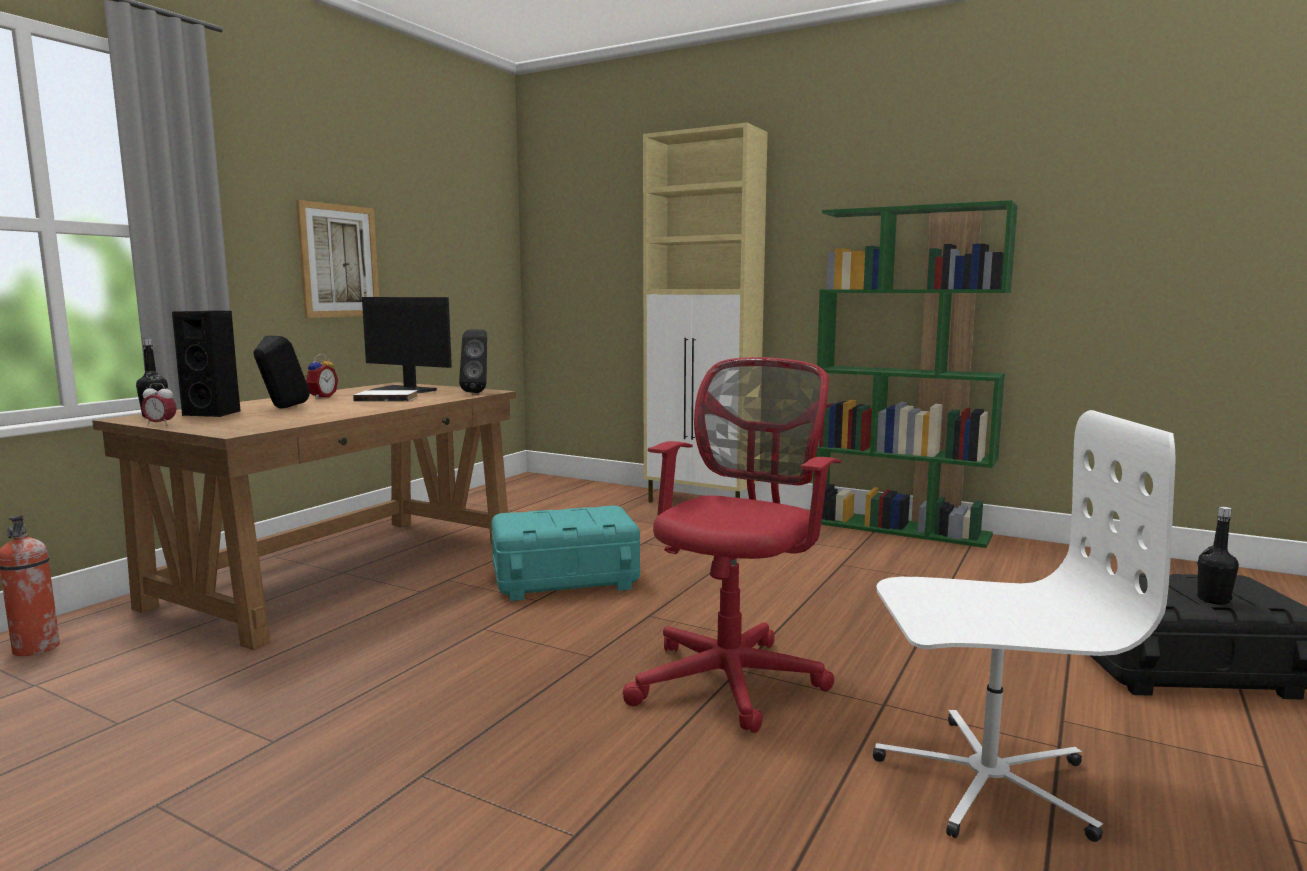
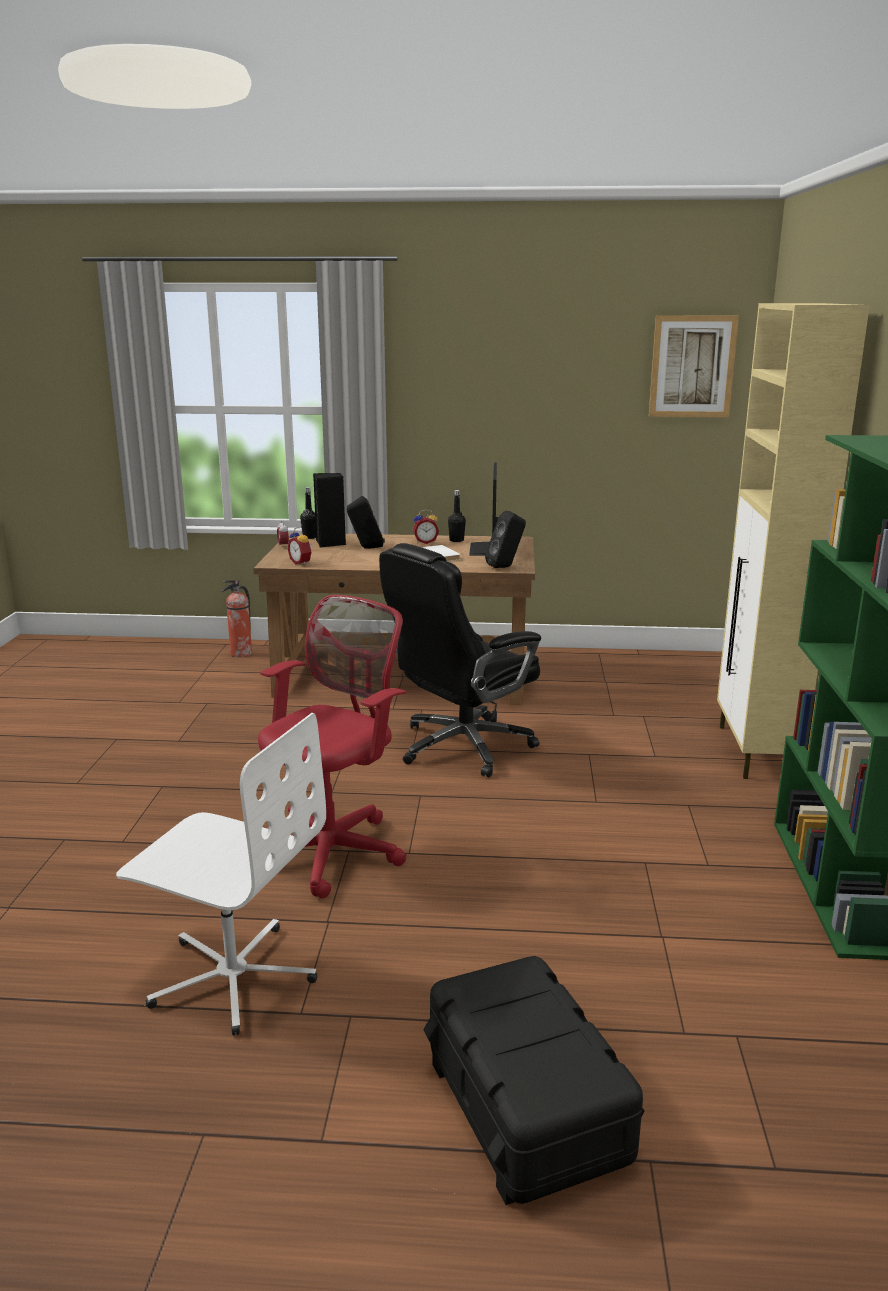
camera: 65 degrees right, 10 degrees up
(269, 425) = (301, 563): none -> alarm clock
(339, 261) = (504, 426): picture -> picture (692, 366)
(565, 580) = (462, 747): turquoise storage box -> black office chair
(732, 678) = (332, 851): red office chair -> red office chair turned 60 degrees counterclockwise
(985, 779) = (232, 976): white office chair -> white office chair turned 45 degrees counterclockwise
(1213, 600) = (499, 1040): black bottle -> black bottle (456, 540)

